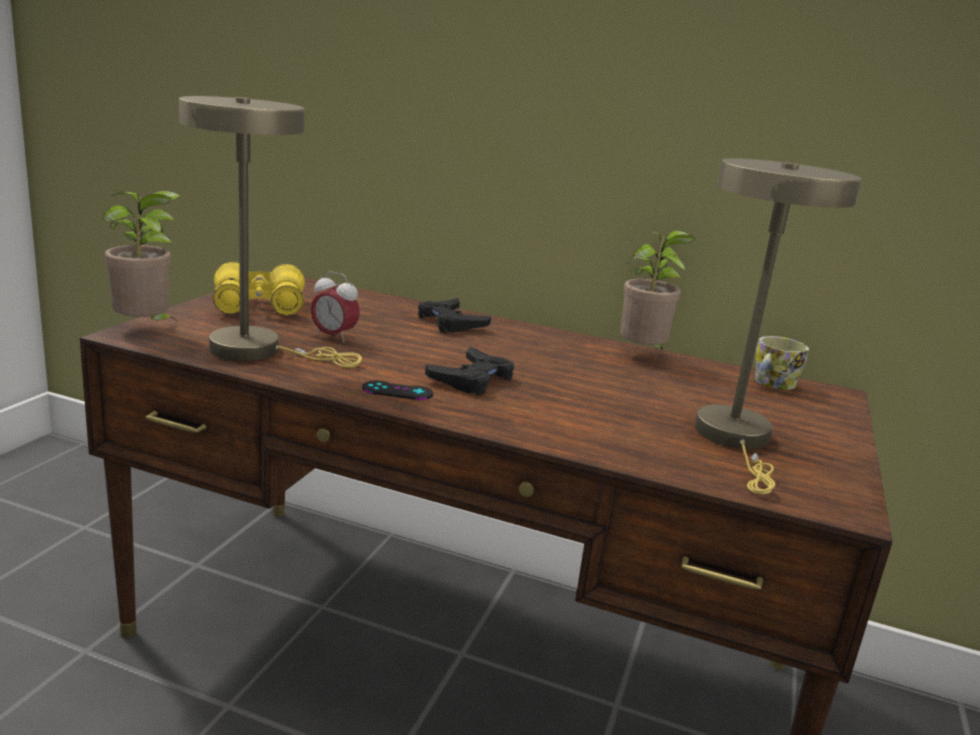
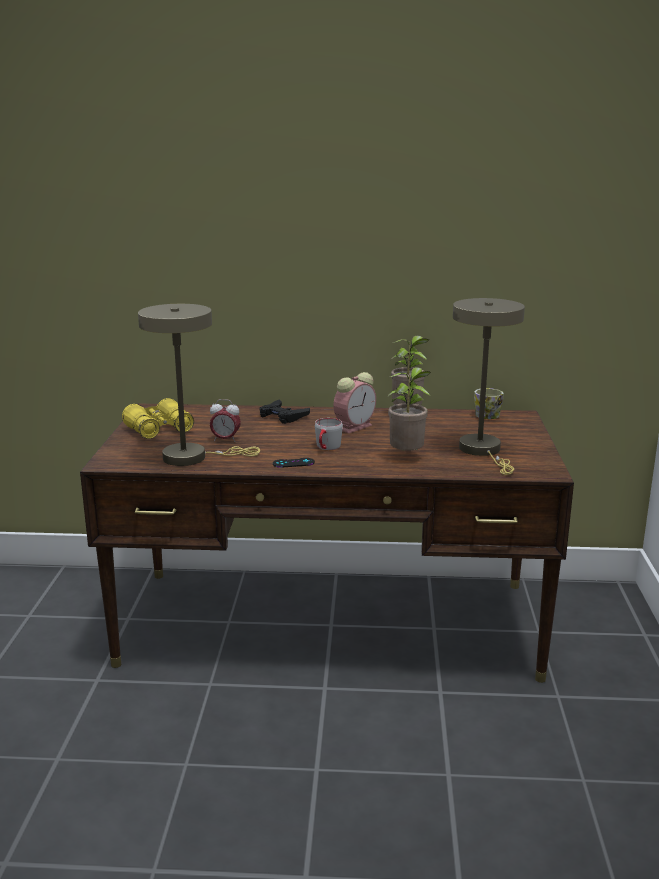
camera: 15 degrees left, 0 degrees up
(146, 329) = (112, 458): potted plant -> potted plant (407, 457)
(472, 379) = (327, 448): black game controller -> grey mug
(545, 357) = (355, 426): none -> alarm clock

